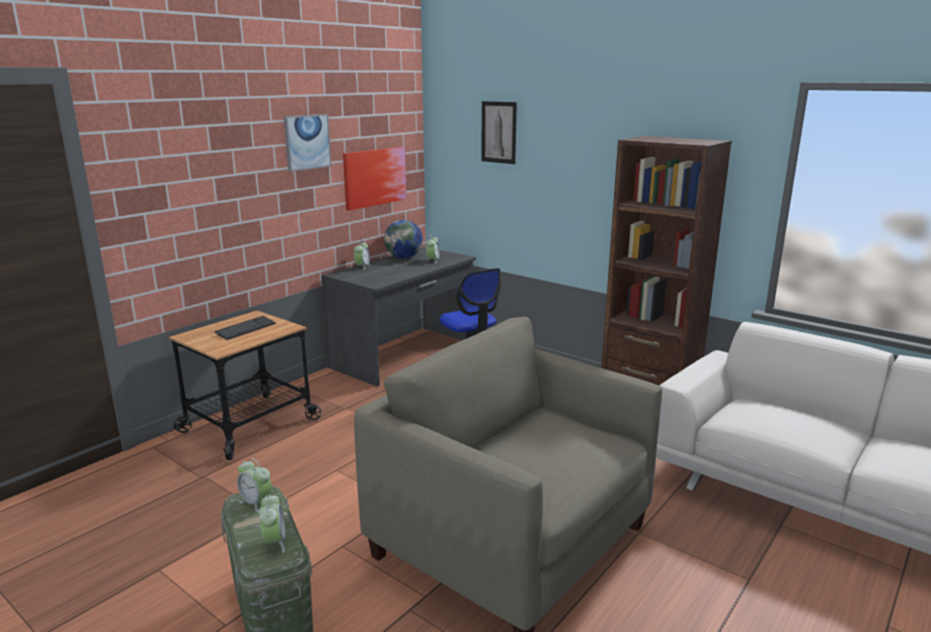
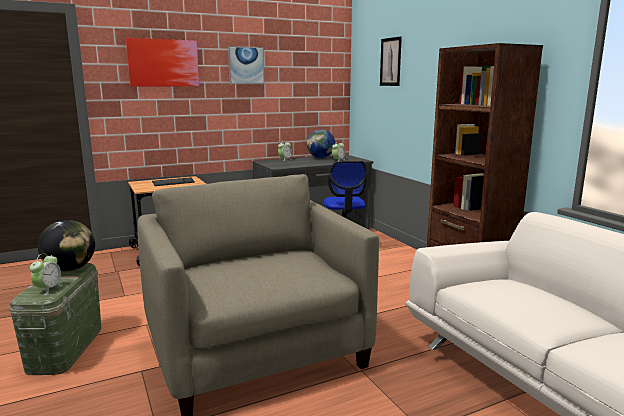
camera: 25 degrees right, 5 degrees down
(256, 502) = (70, 269): alarm clock -> globe
(374, 177) = (303, 96): picture -> picture (163, 63)

